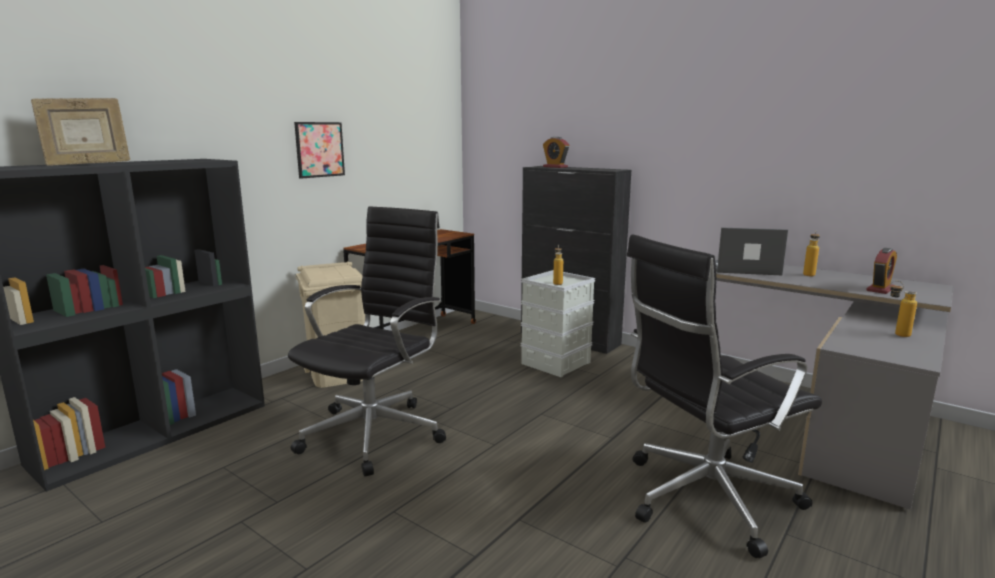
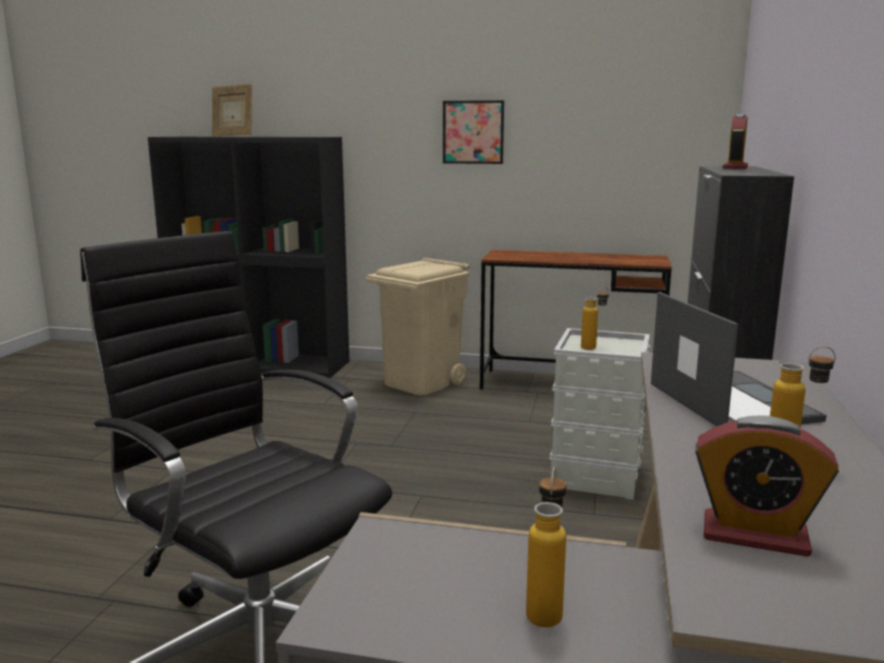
camera: 65 degrees right, 0 degrees up
(376, 433) = (310, 428): black office chair -> none

